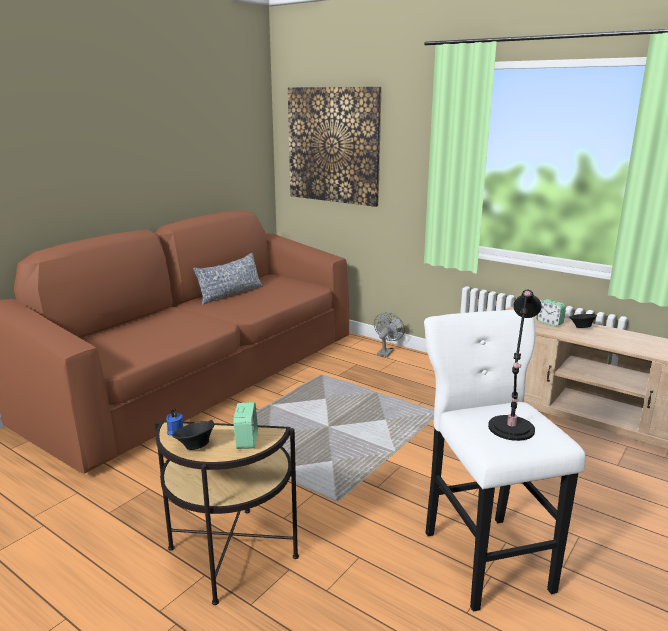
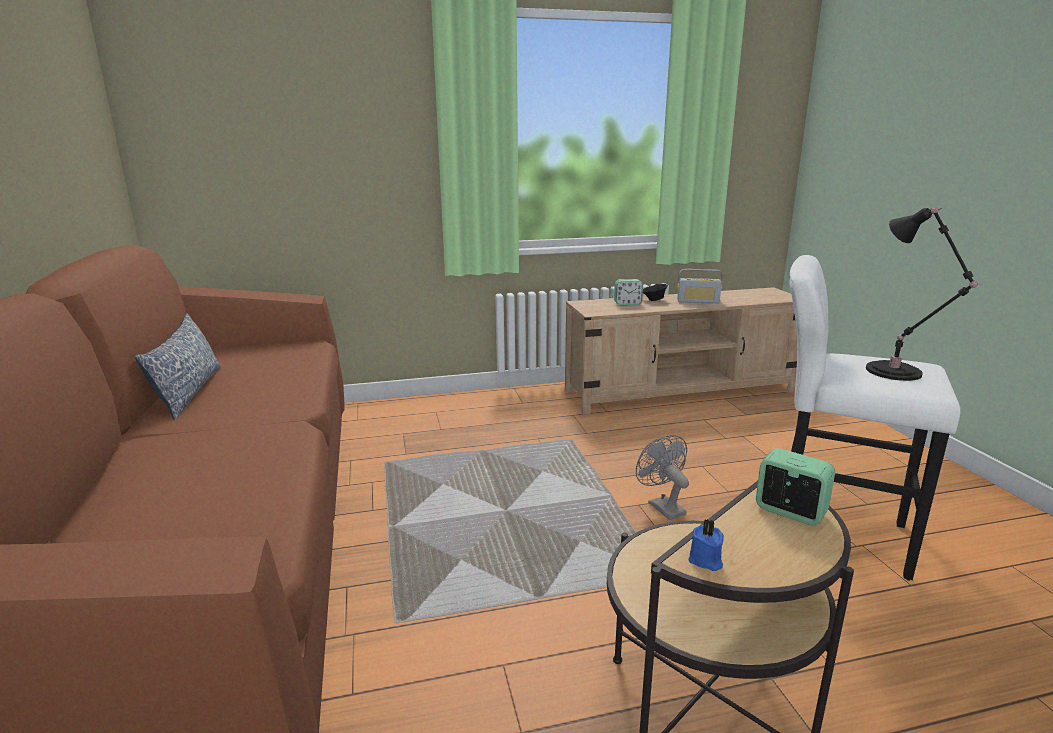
camera: 50 degrees left, 0 degrees up
(195, 446) = (777, 557): black bowl -> none
(333, 145) = (256, 126): picture -> none
(386, 352) = (410, 407): grey fan -> grey fan (662, 506)
(618, 341) = (698, 301): none -> radio

